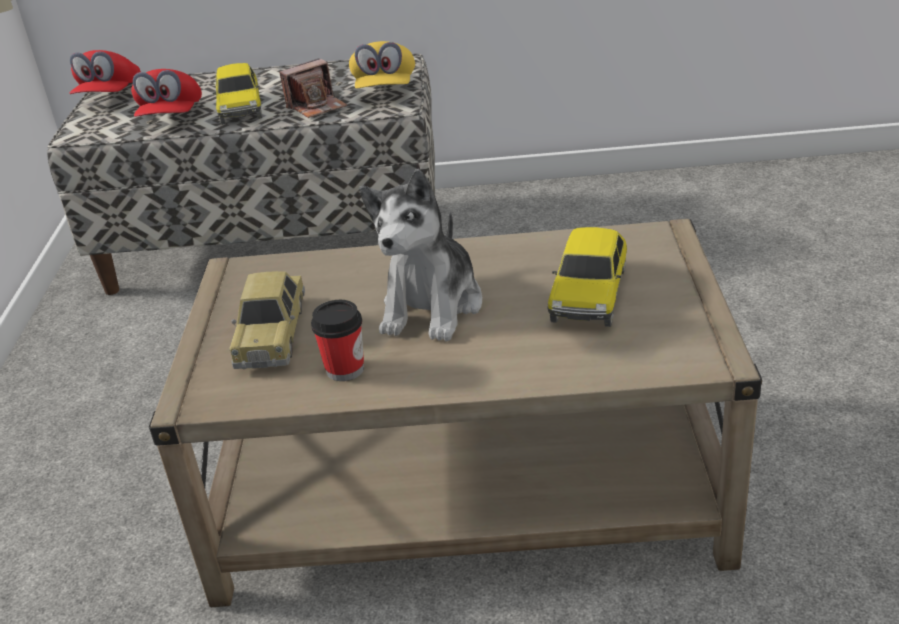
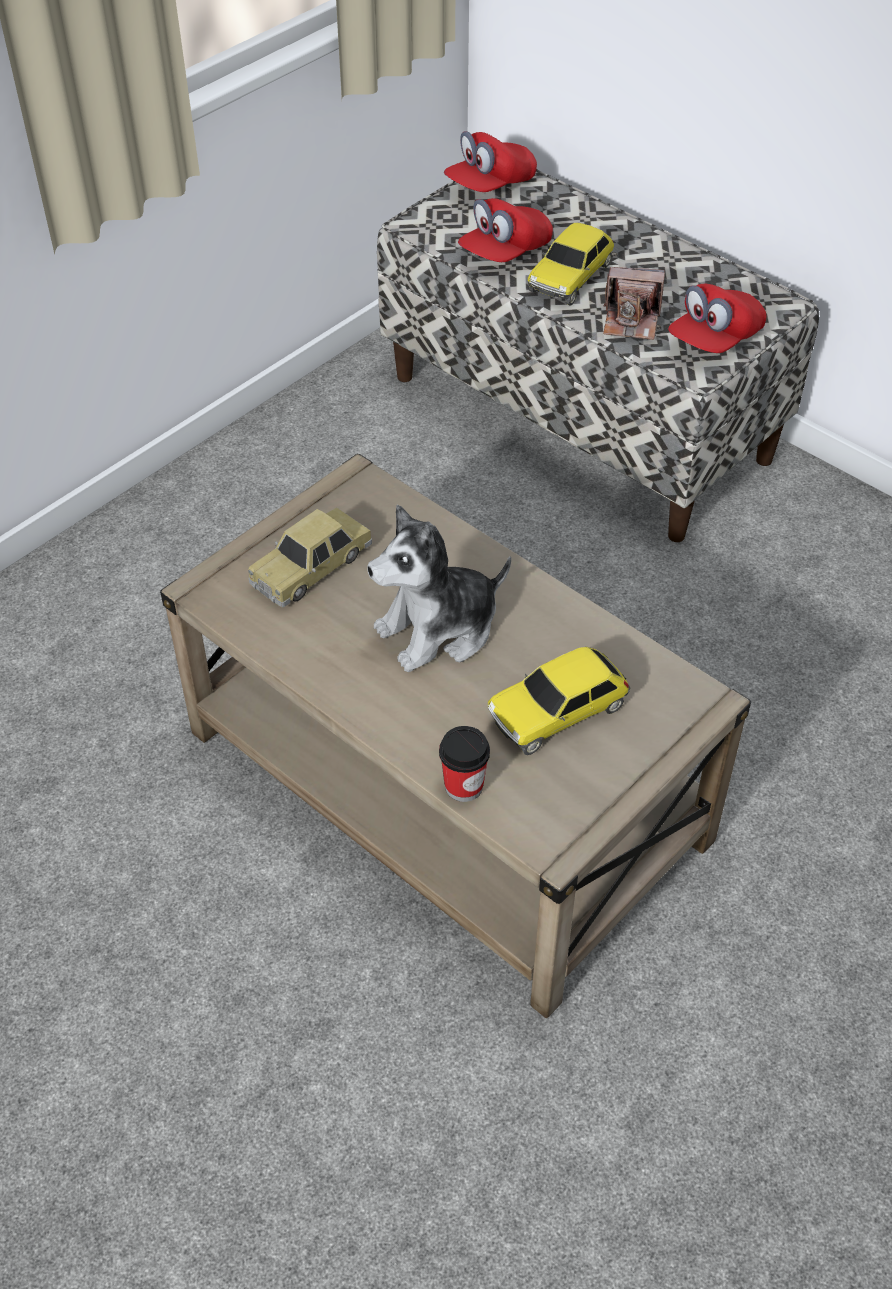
camera: 40 degrees right, 15 degrees up
(345, 369) = (316, 640): cup -> cup (463, 786)
(385, 90) = (714, 340): yellow cap -> red cap

